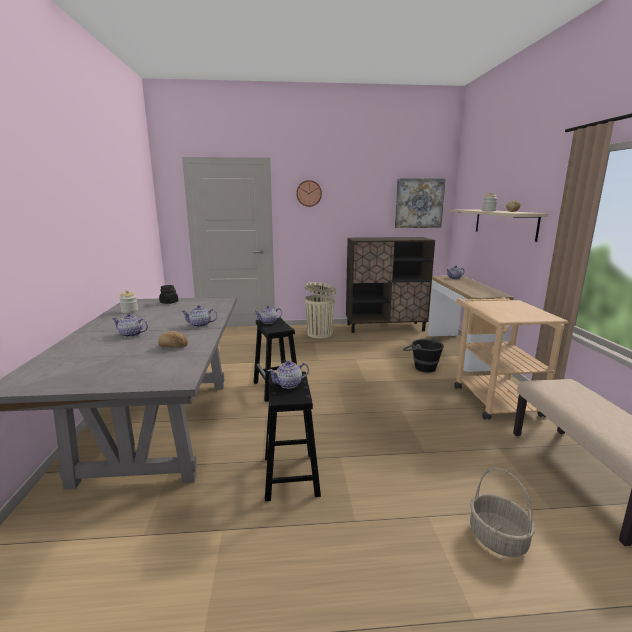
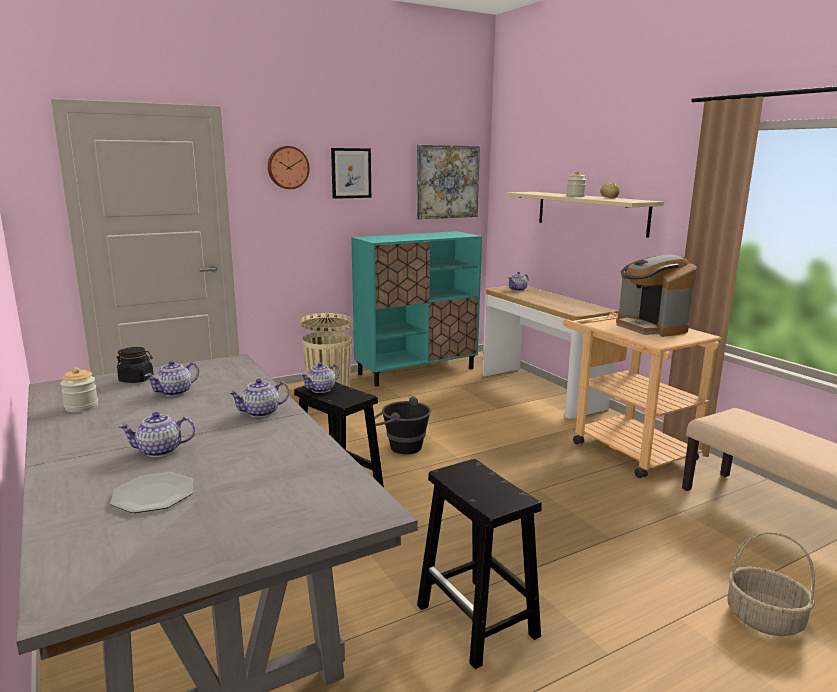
camera: 25 degrees left, 0 degrees up
(100, 352) = (154, 494): none -> plate
(173, 347) = (273, 458): bread -> none
(289, 384) = (479, 483): teapot -> teapot (175, 392)
(349, 197) = (351, 173): none -> picture
(385, 327) = (417, 371): brown cabinet -> turquoise cabinet
(421, 367) = (511, 422): black bucket -> black bucket (399, 446)
(514, 308) = (650, 327): none -> coffee machine

